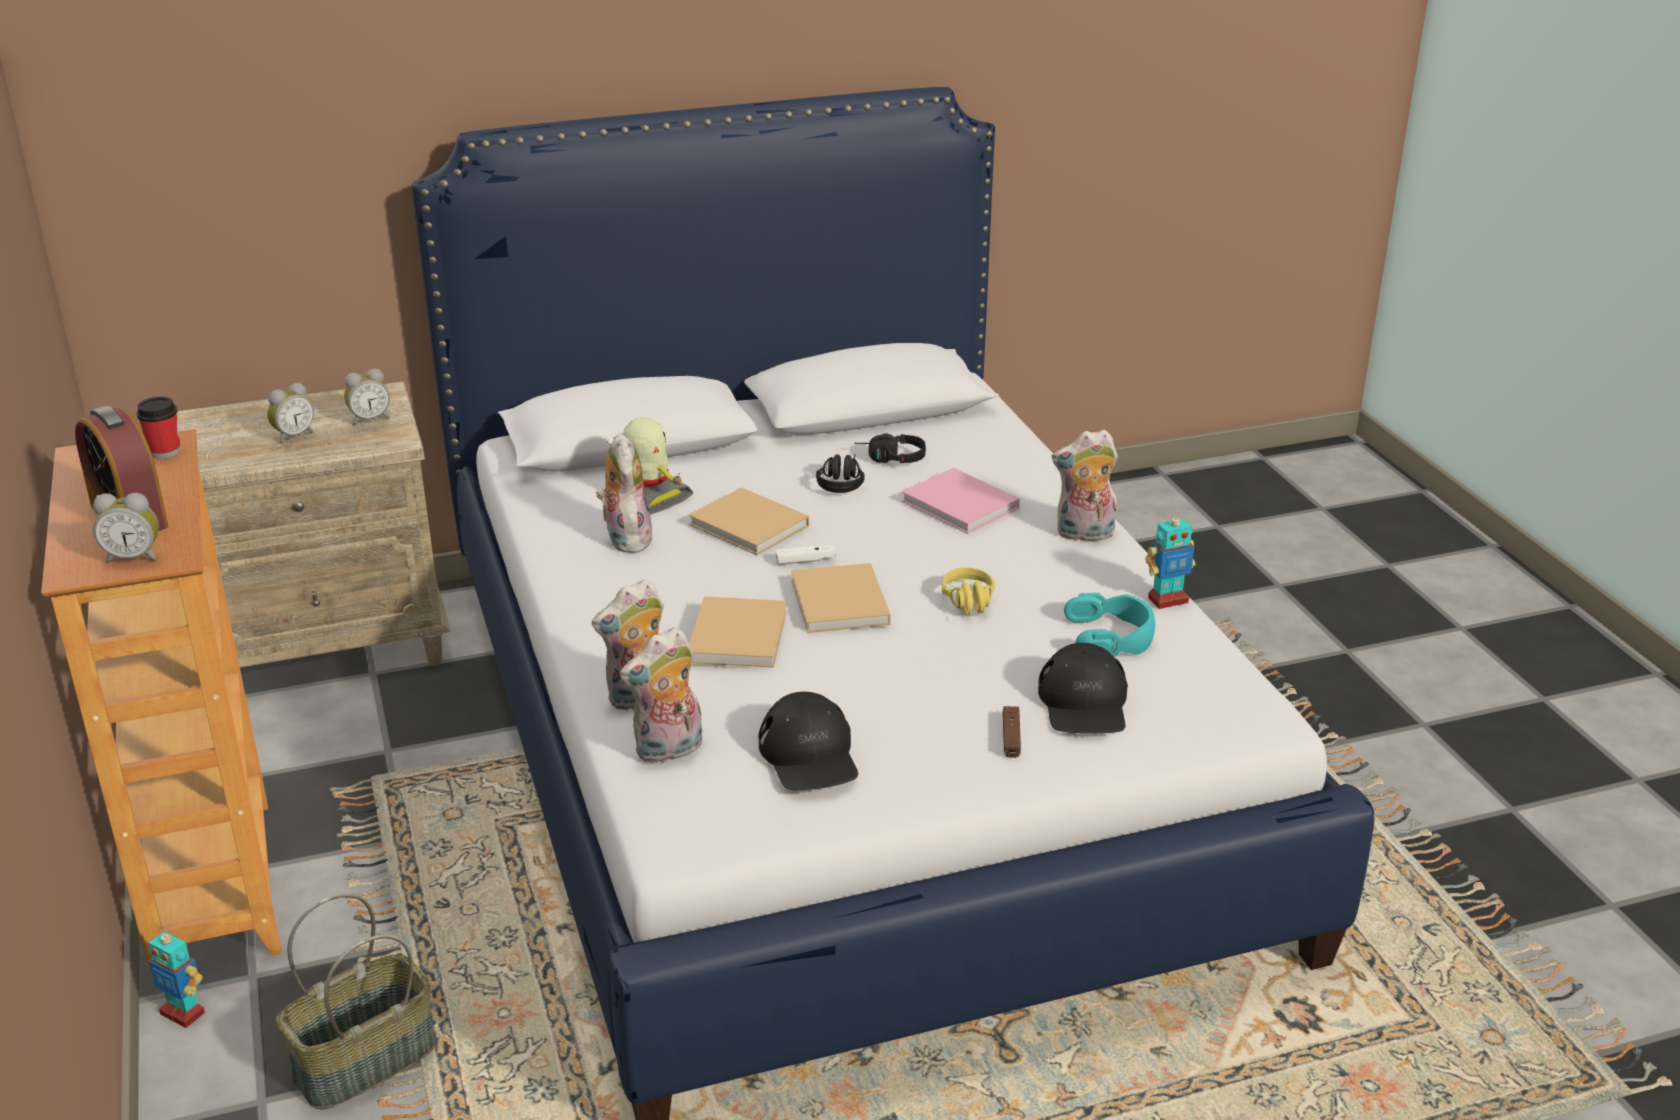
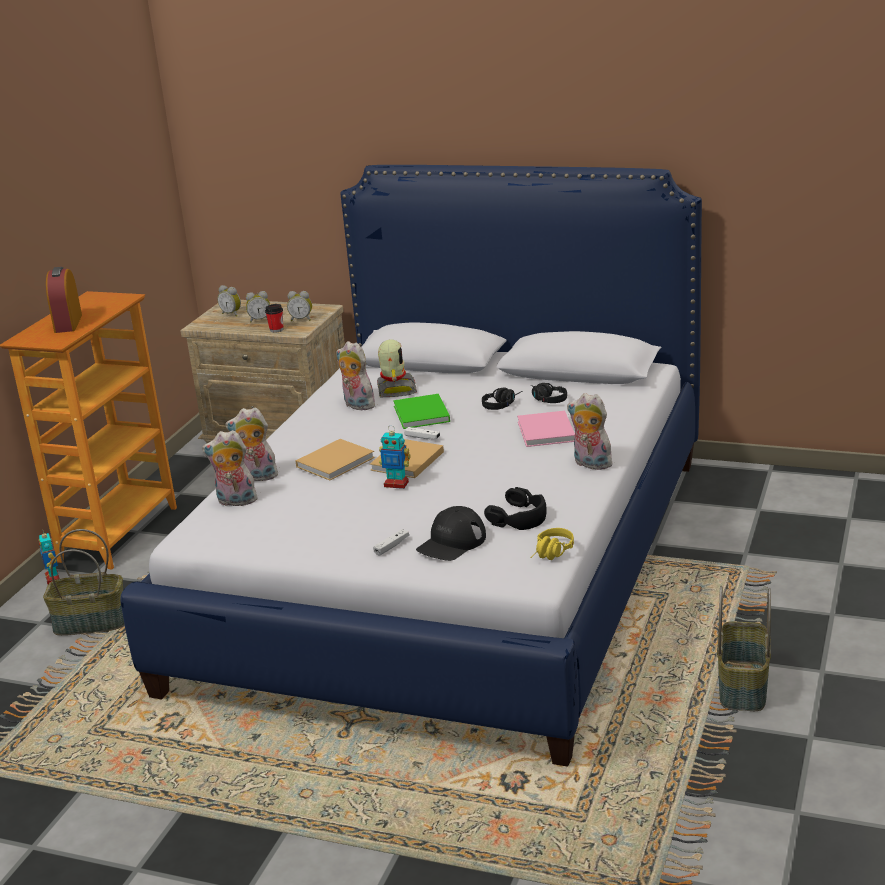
camera: 40 degrees right, 5 degrees down
(134, 557) = (45, 339): alarm clock -> alarm clock (232, 314)
(165, 452) = (119, 301): cup -> cup (276, 330)
(625, 538) = (356, 405): plush toy -> plush toy turned 75 degrees counterclockwise
(751, 526) = (422, 415): beige book -> green book
(809, 755) = (286, 522): black cap -> none
(970, 606) = (470, 481): yellow headphones -> yellow headphones (551, 554)
(1011, 737) = (391, 546): brown game controller -> white game controller
(1110, 637) = (519, 517): turquoise headphones -> black headphones
(1167, 600) = (582, 509): toy robot -> toy robot (396, 484)
(1376, 776) = (744, 687): none -> basket

